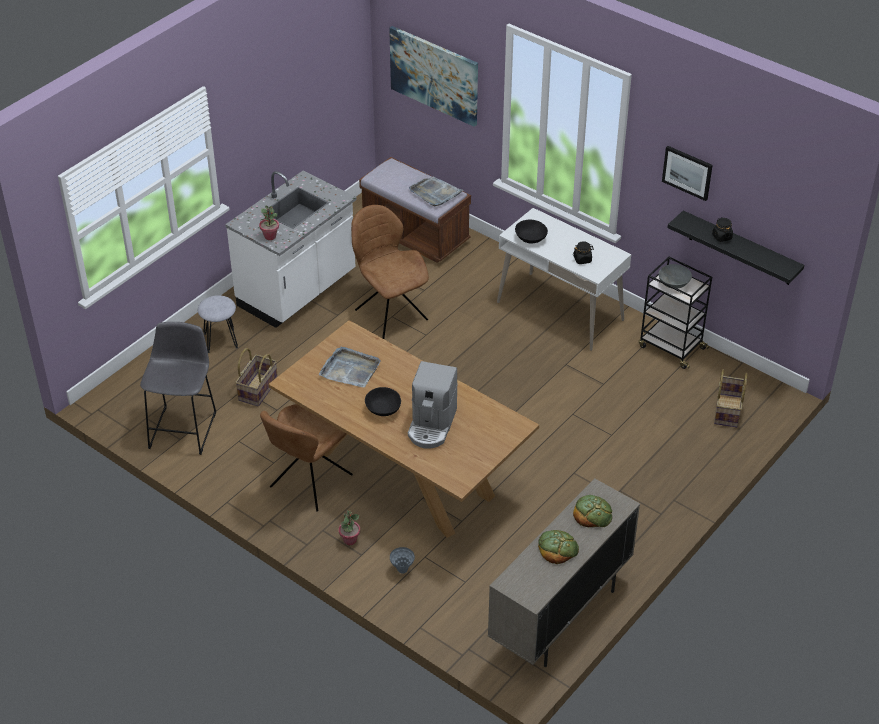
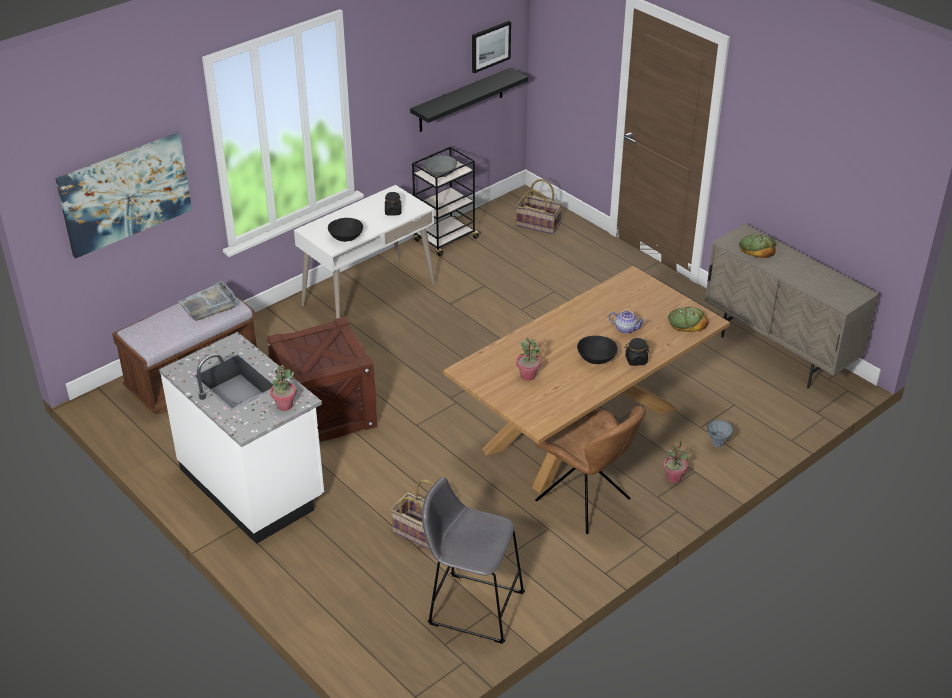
camera: 80 degrees left, 5 degrees down
(220, 340) = (319, 563): grey stool -> none
(350, 369) = (528, 375): grey tray -> potted plant
(390, 313) = (325, 413): brown chair -> crate
(432, 425) = (625, 329): coffee machine -> teapot
(557, 548) = (799, 272): bread -> bread (687, 322)
(687, 172) = (408, 66): picture -> picture (490, 46)
(721, 237) = (458, 96): black jar -> black jar (636, 360)

